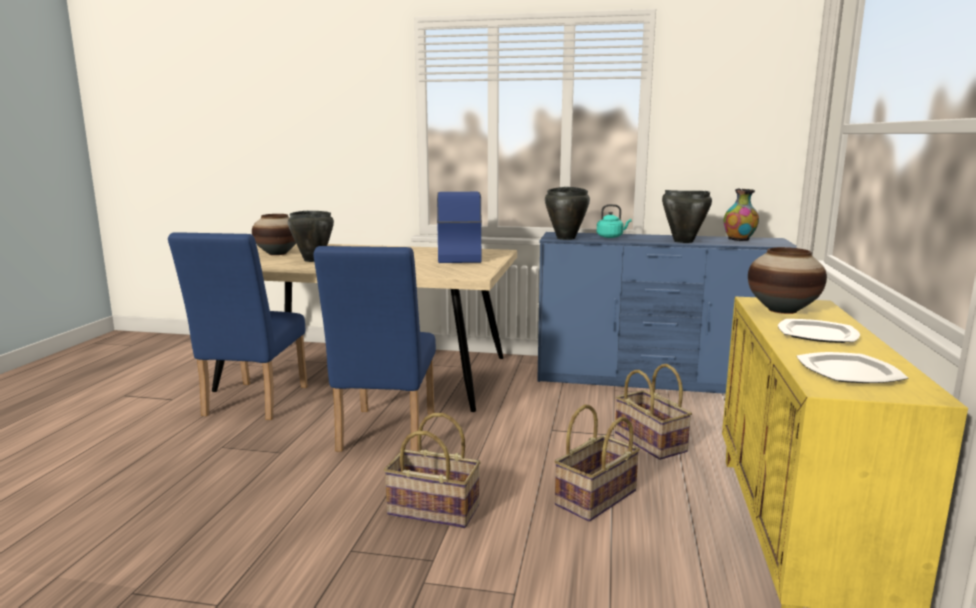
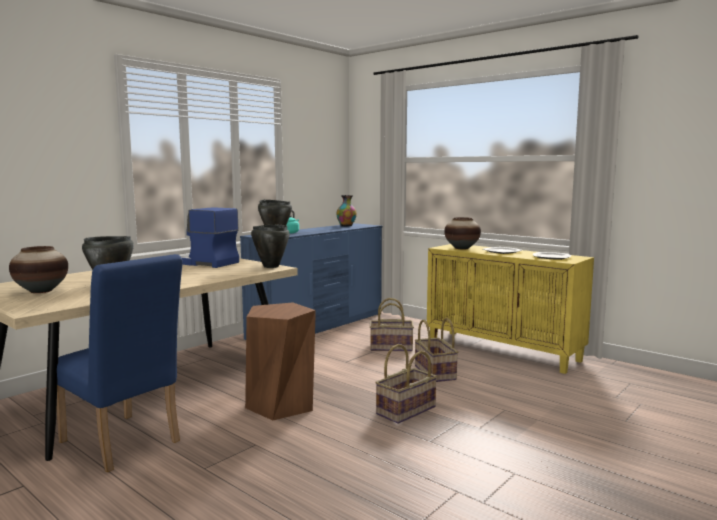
camera: 60 degrees left, 5 degrees down
(384, 435) = (281, 404): blue chair -> brown stool
(683, 241) = (331, 229): black cooking pot -> black cooking pot (270, 266)

